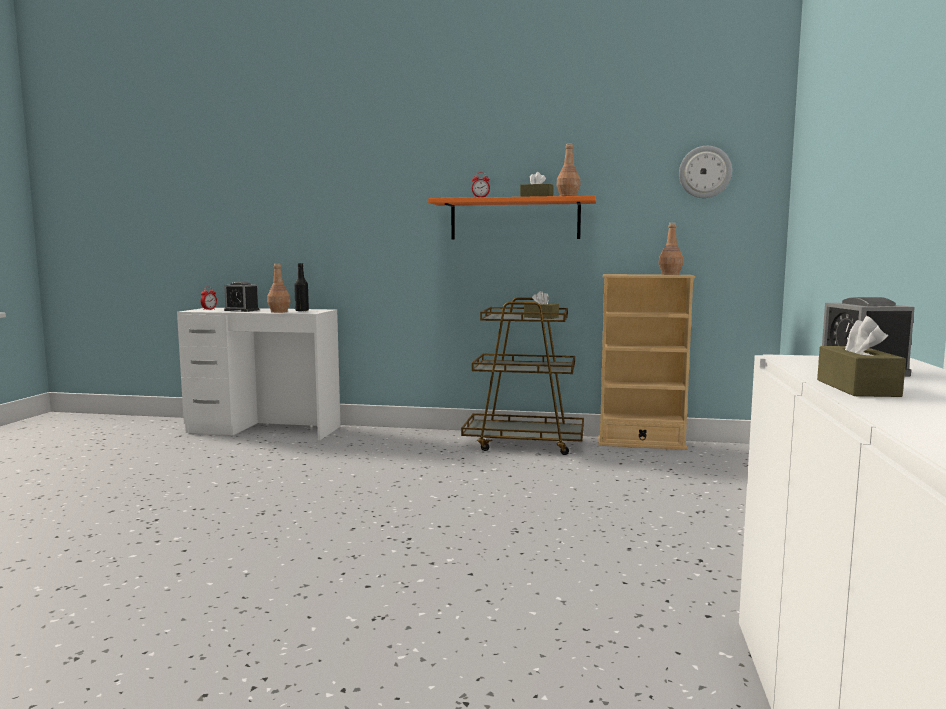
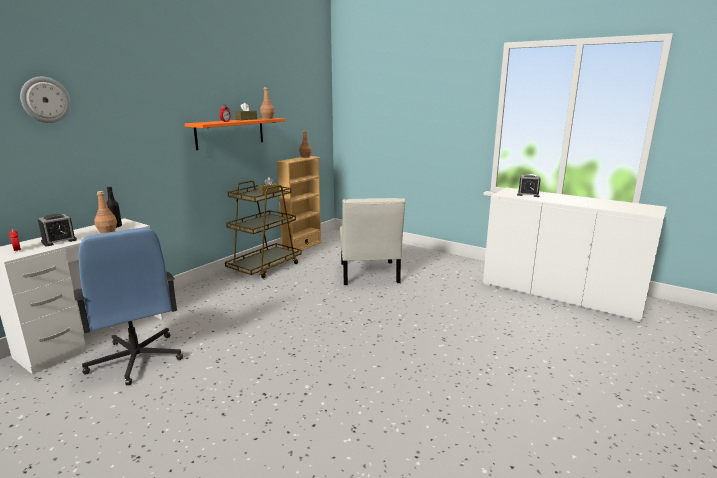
camera: 65 degrees left, 10 degrees up
(222, 453) = (136, 360): none -> blue office chair
(598, 506) = (369, 275): none -> white chair
(705, 172) = (307, 101): wall clock -> wall clock (45, 100)
(857, 388) = (555, 200): brown tissue box -> none

